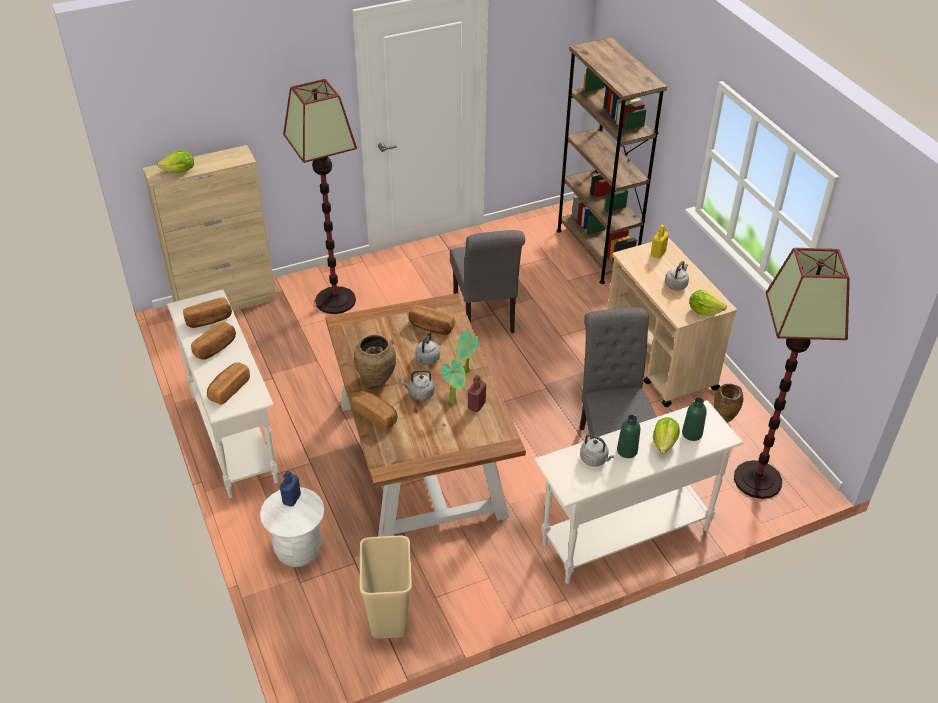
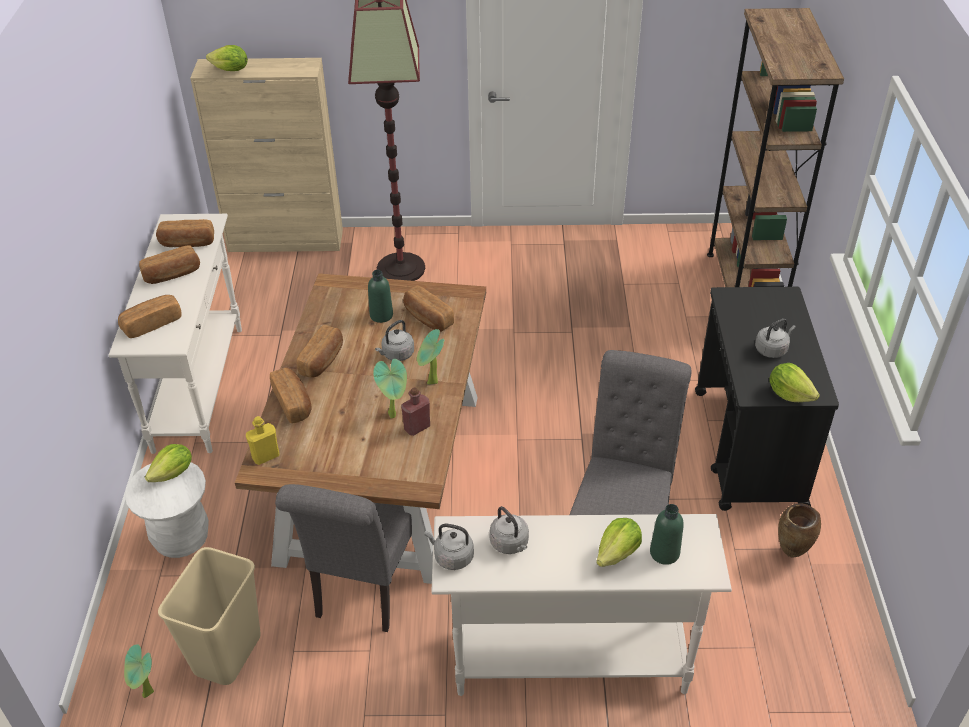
camera: 25 degrees right, 0 degrees up
(291, 499) = (173, 474): blue bottle -> lettuce
(349, 664) = (148, 695): none -> potted plant
(376, 379) = (323, 360): brown vase -> bread
(420, 394) = (360, 393): grey kettle -> grey kettle (451, 557)
(485, 316) = (559, 331): grey chair -> grey chair (366, 585)
(627, 451) = (560, 546): green bottle -> green bottle (381, 315)
(658, 253) = (771, 304): yellow bottle -> yellow bottle (266, 456)
(660, 361) = (748, 448): beige cart -> black cart
(758, 480) = (796, 650): floor lamp -> none

